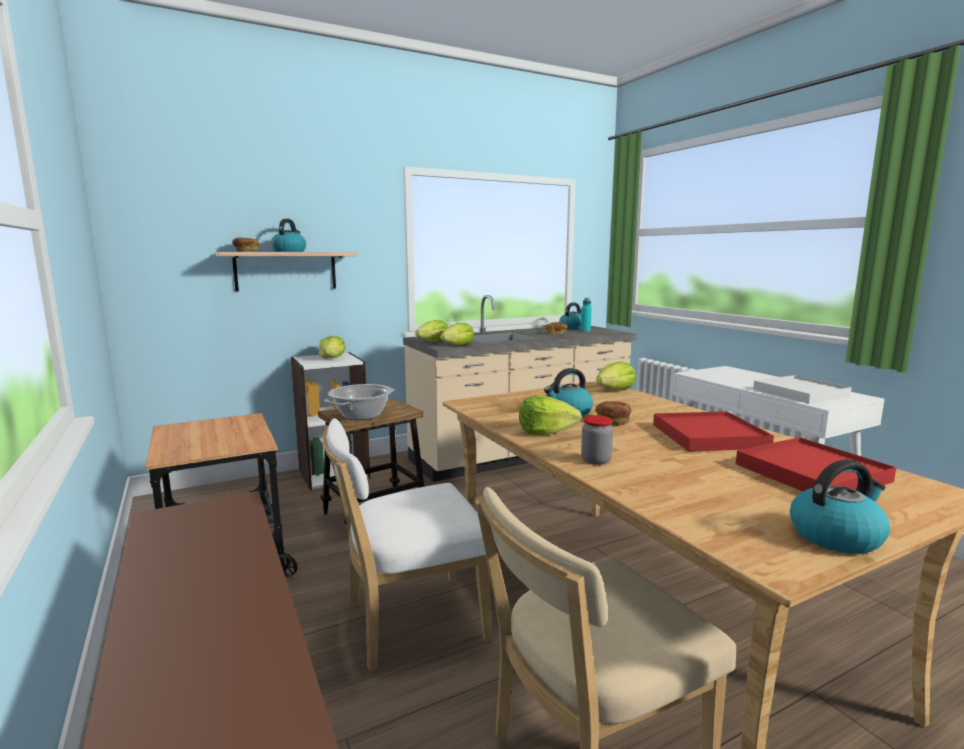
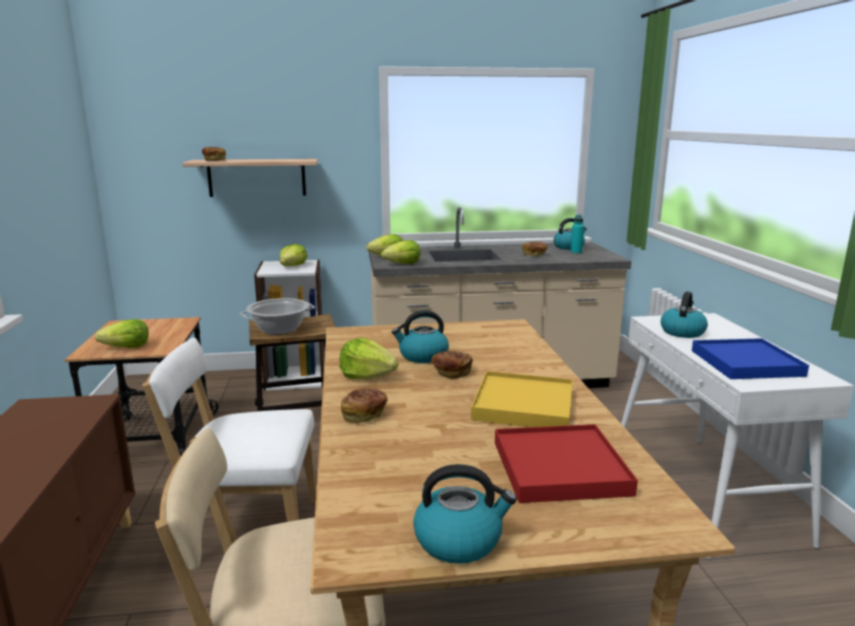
camera: 20 degrees right, 5 degrees up
(289, 251) = (254, 160): kettle -> kettle (682, 332)
(596, 460) = (364, 415): jar -> bread
(615, 390) = (516, 334): lettuce -> lettuce (127, 347)
(708, 436) = (523, 405): red tray -> yellow tray
(800, 393) = (745, 363): white tray -> blue tray

